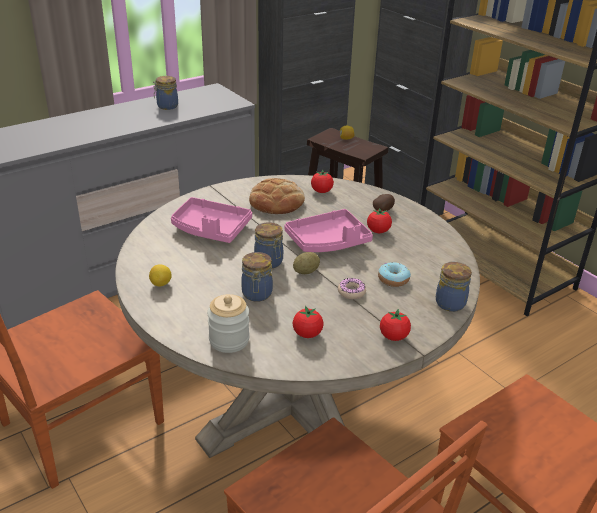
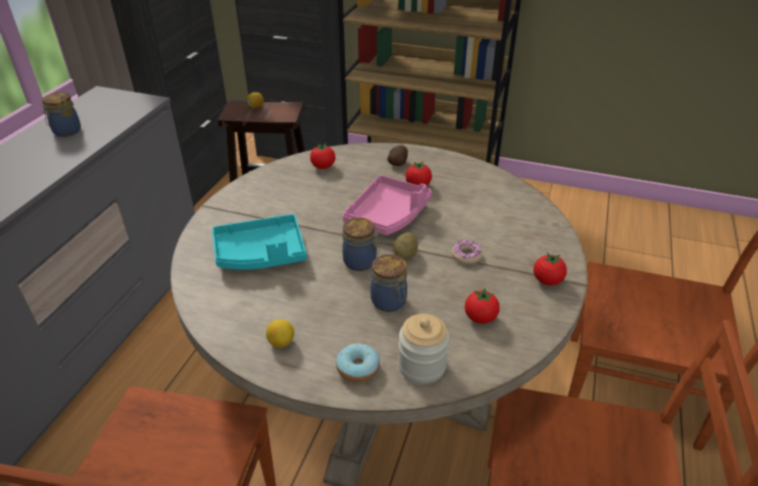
camera: 35 degrees left, 5 degrees up
(210, 229) = (261, 254): pink tray -> turquoise tray
(276, 202) = (293, 195): bread -> none
(393, 279) = (484, 226): donut -> donut (358, 368)
(449, 302) = (548, 226): jar -> none

